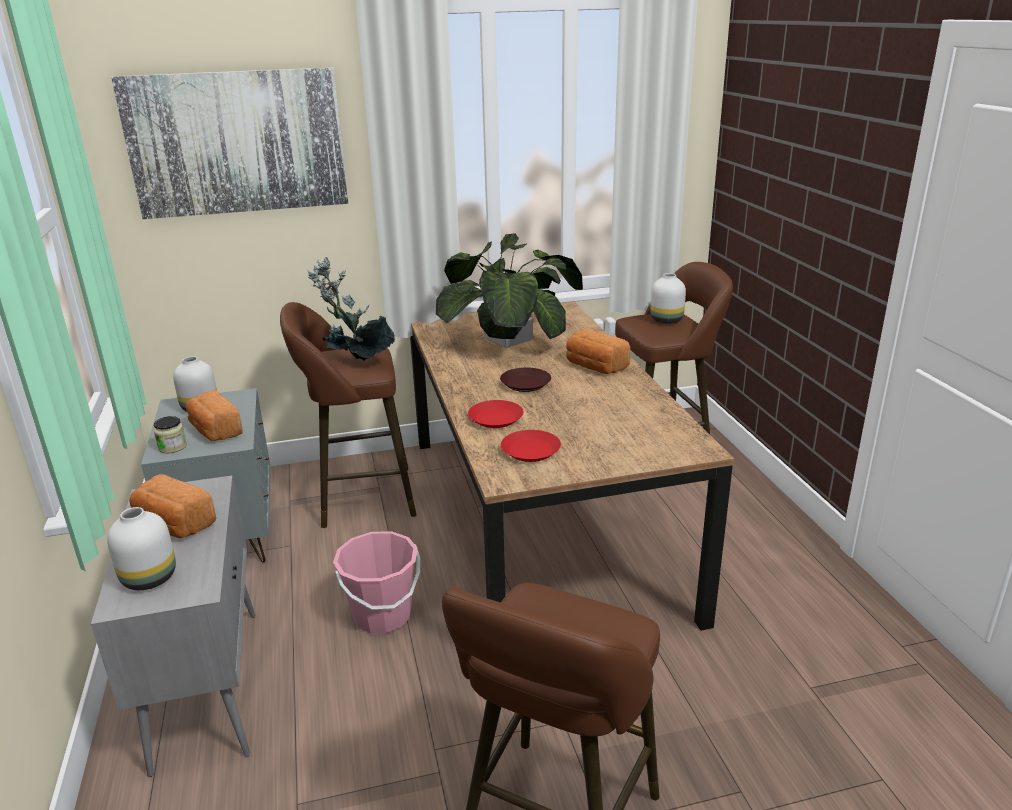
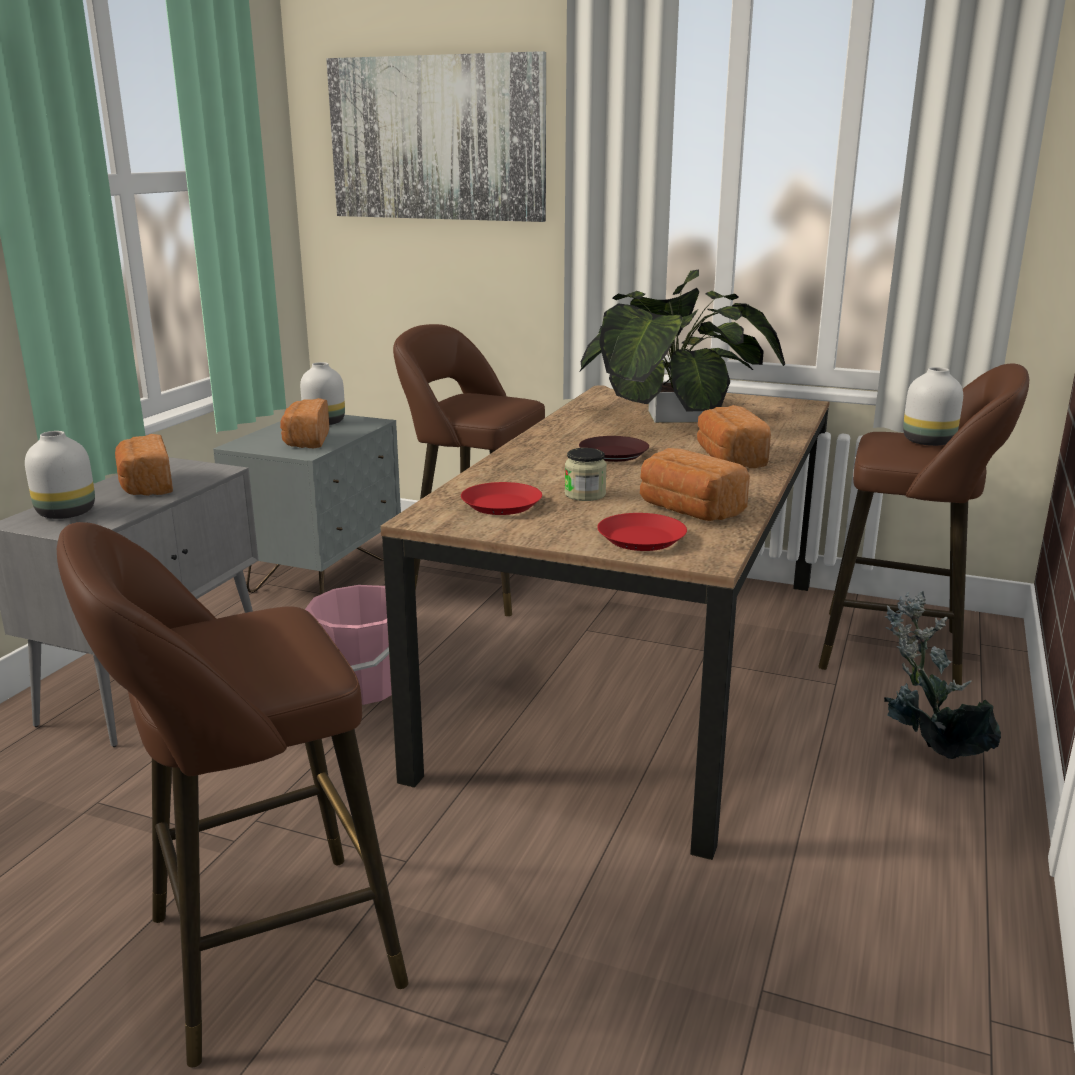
camera: 35 degrees right, 5 degrees down
(172, 447) = (255, 443): jar -> jar (585, 494)
(356, 363) = (479, 405): potted plant -> potted plant (925, 754)
(495, 418) = (521, 472): red plate -> red plate (642, 539)
(638, 417) = (687, 510): none -> bread

